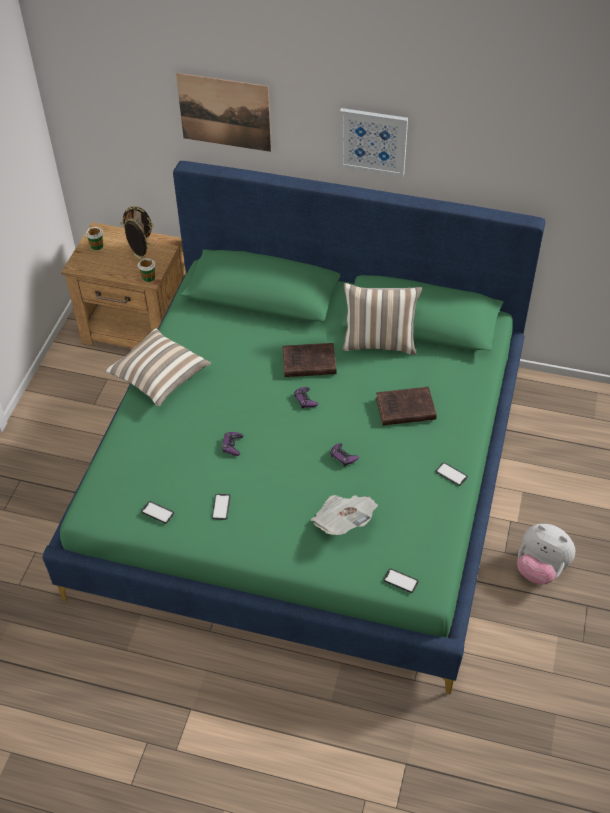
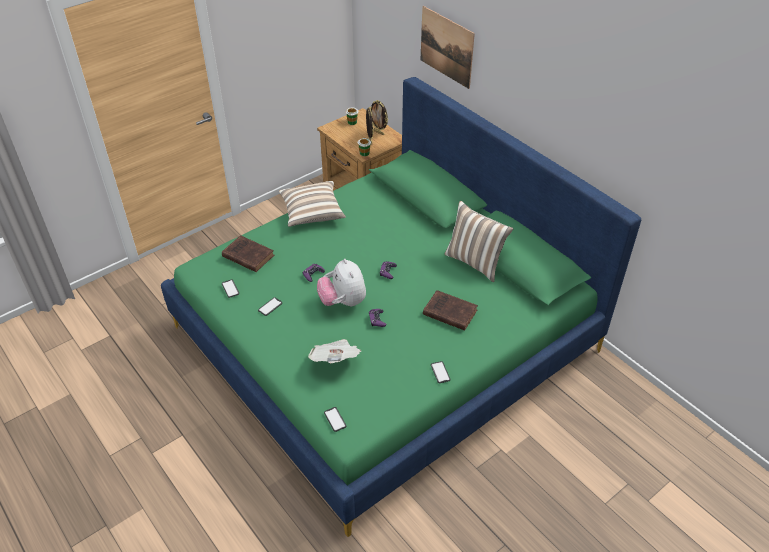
camera: 35 degrees right, 5 degrees down
(307, 363) = (412, 250): brown book -> brown book (247, 255)
(373, 141) = (533, 103): picture -> none
(540, 568) = (493, 496): plush toy -> plush toy (343, 301)

